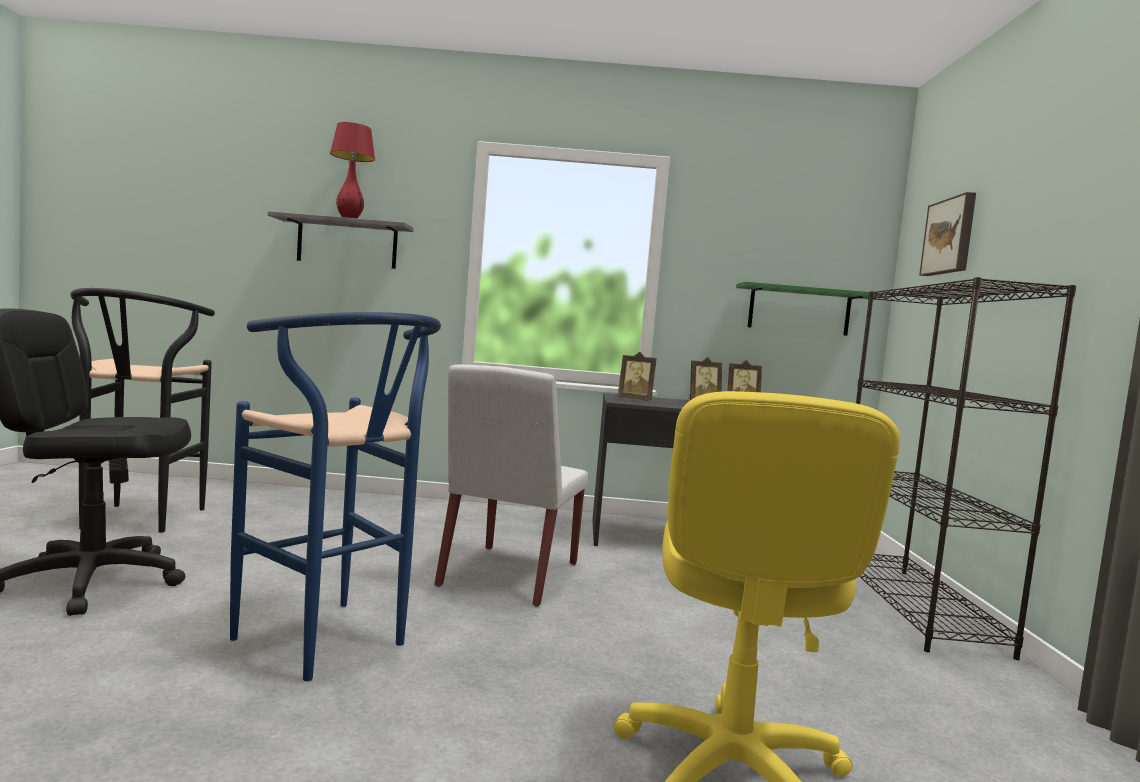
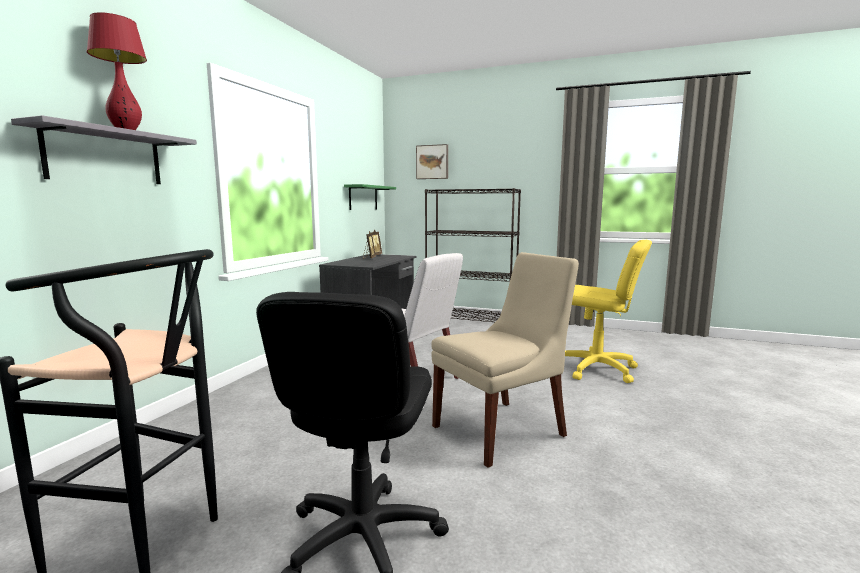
camera: 70 degrees left, 5 degrees up
(331, 645) = (502, 430): blue stool -> beige chair
(635, 400) = (359, 263): picture frame -> none

